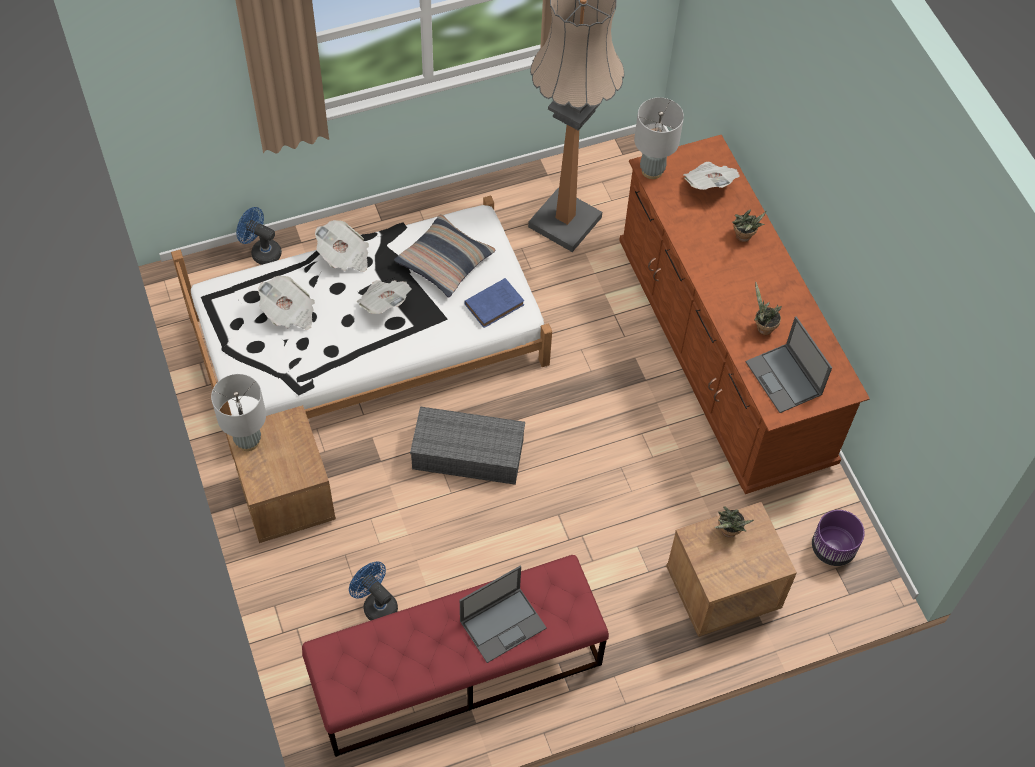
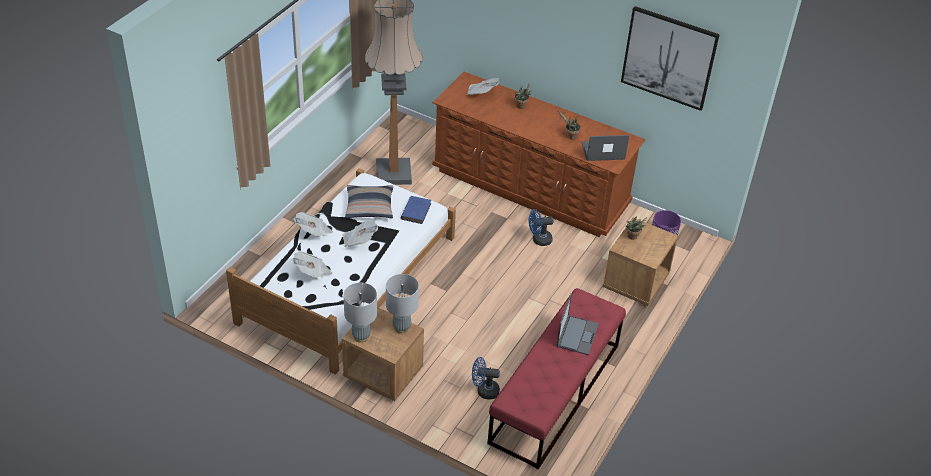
camera: 40 degrees left, 15 degrees down
(262, 252) = (242, 272): blue fan -> blue fan (539, 240)
(466, 455) = (456, 299): grey storage box -> none
(652, 171) = (449, 101): grey table lamp -> grey table lamp (401, 327)
(784, 379) = (602, 151): laptop -> laptop turned 150 degrees clockwise
(923, 310) = (669, 58): none -> picture

